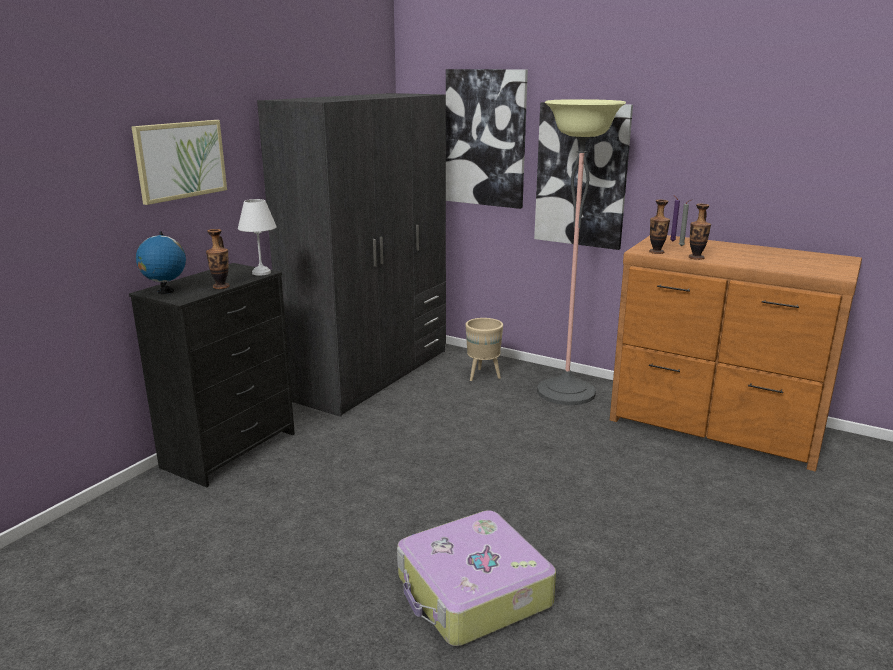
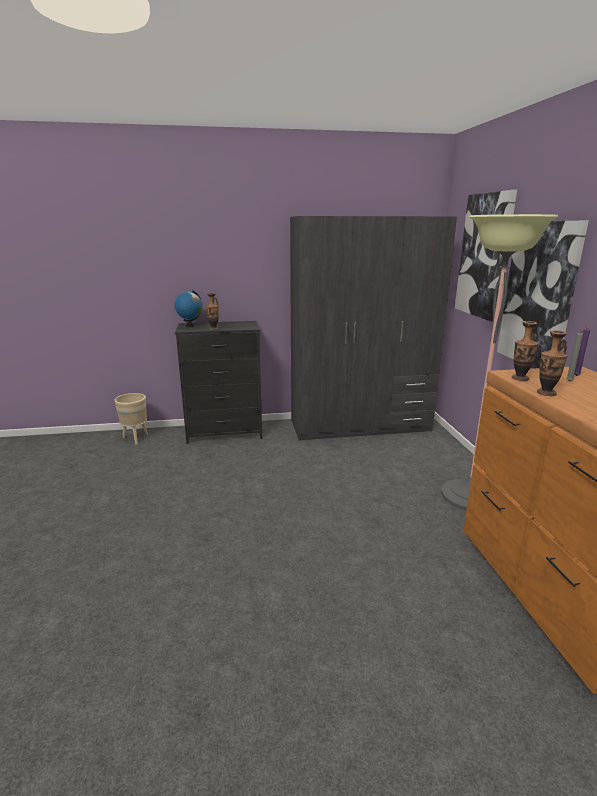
camera: 50 degrees right, 0 degrees up
(180, 160) = (225, 251): picture -> none
(261, 272) = (250, 327): white table lamp -> none
(472, 592) = (171, 566): suitcase -> none
(483, 376) = (427, 457): beige planter -> beige planter (136, 438)

